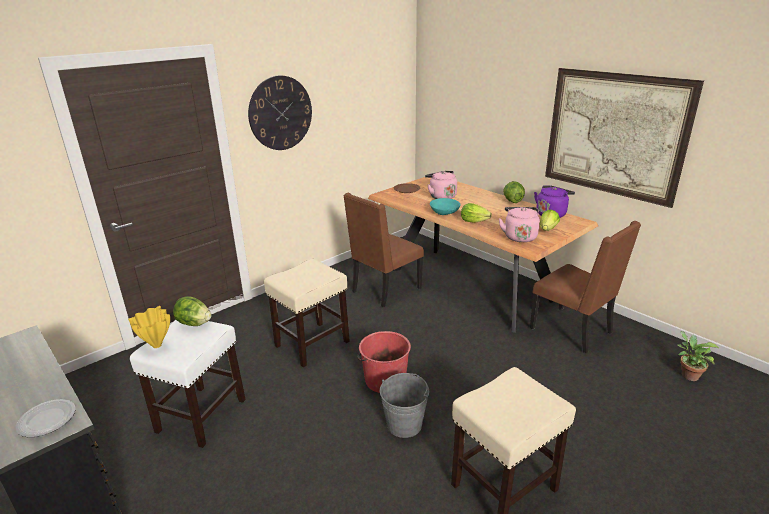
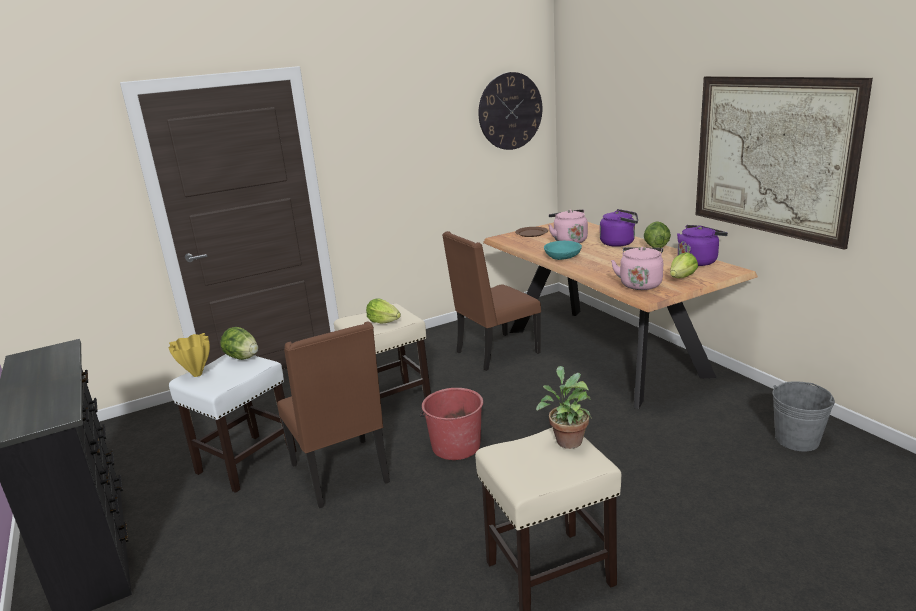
camera: 15 degrees right, 5 degrees down
(46, 420) = (45, 413): plate -> none
(280, 113) = (378, 141): wall clock -> wall clock (510, 111)
(404, 424) = (458, 494): grey bucket -> grey bucket (797, 440)
(473, 221) = (592, 267): lettuce -> lettuce (383, 322)
(482, 198) = (619, 243): none -> purple kettle
(573, 330) = (717, 412): brown chair -> brown chair (342, 474)
(687, 375) = (859, 476): potted plant -> potted plant (567, 439)

